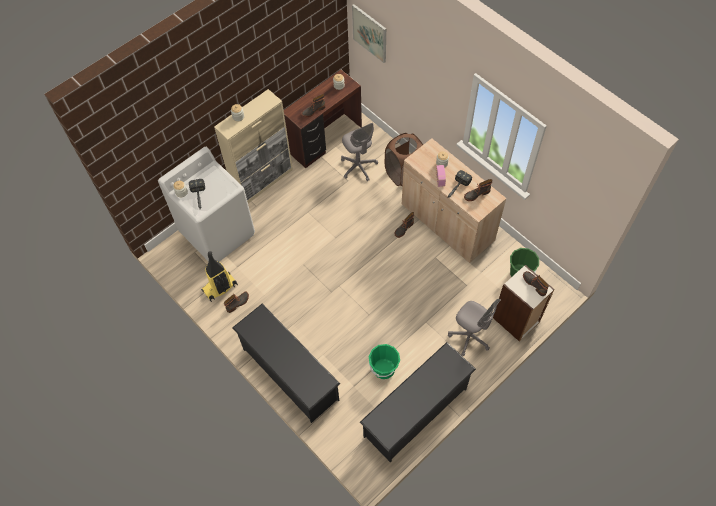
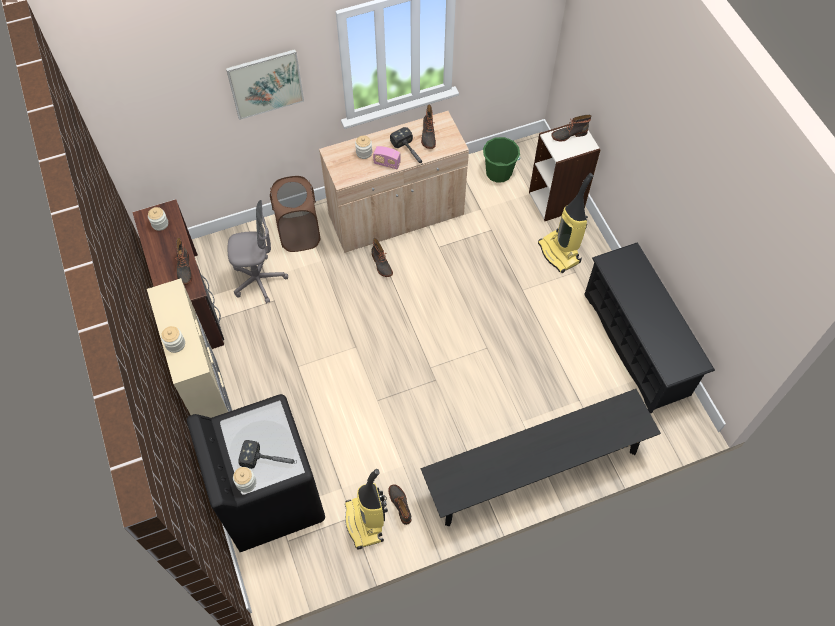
camera: 70 degrees left, 0 degrees up
(218, 233) = (270, 497): white washing machine -> black washing machine
(289, 374) = (535, 471): black shoe rack -> black bench
(370, 33) = (146, 122): picture -> picture (266, 84)
(383, 369) = (568, 358): green bucket -> none
(470, 336) = (560, 253): grey office chair -> vacuum cleaner

